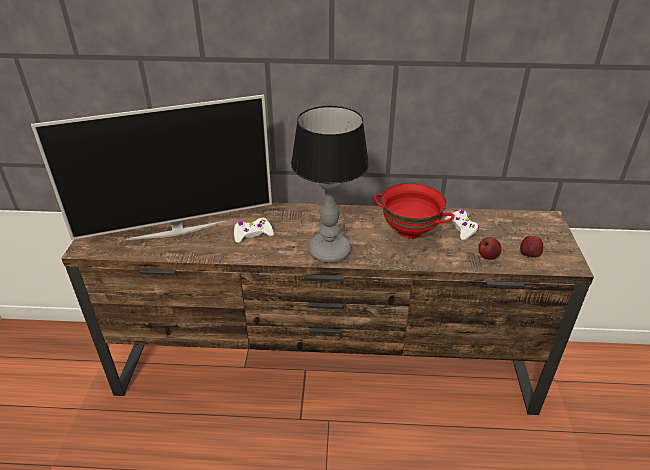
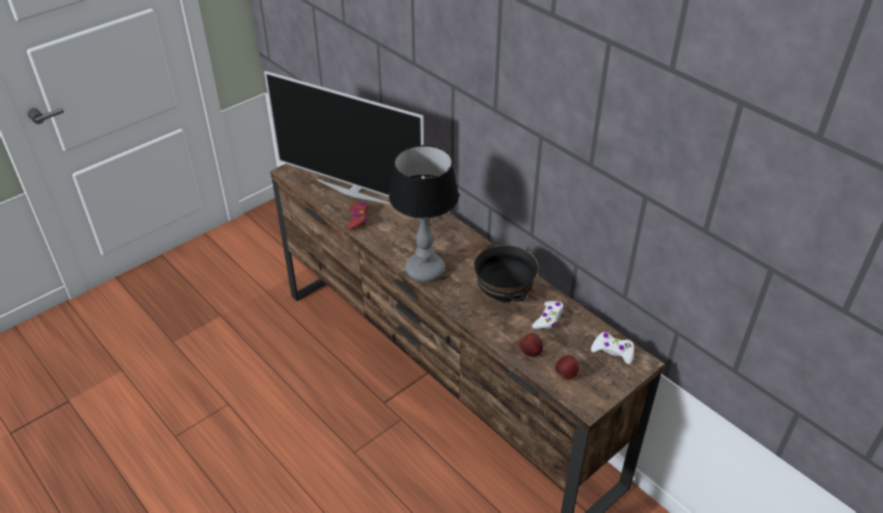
camera: 45 degrees right, 5 degrees up
(213, 248) = (358, 219): none -> red game controller
(252, 234) = (394, 224): white game controller -> white game controller (613, 351)
(409, 232) = (503, 294): red bowl -> black bowl

